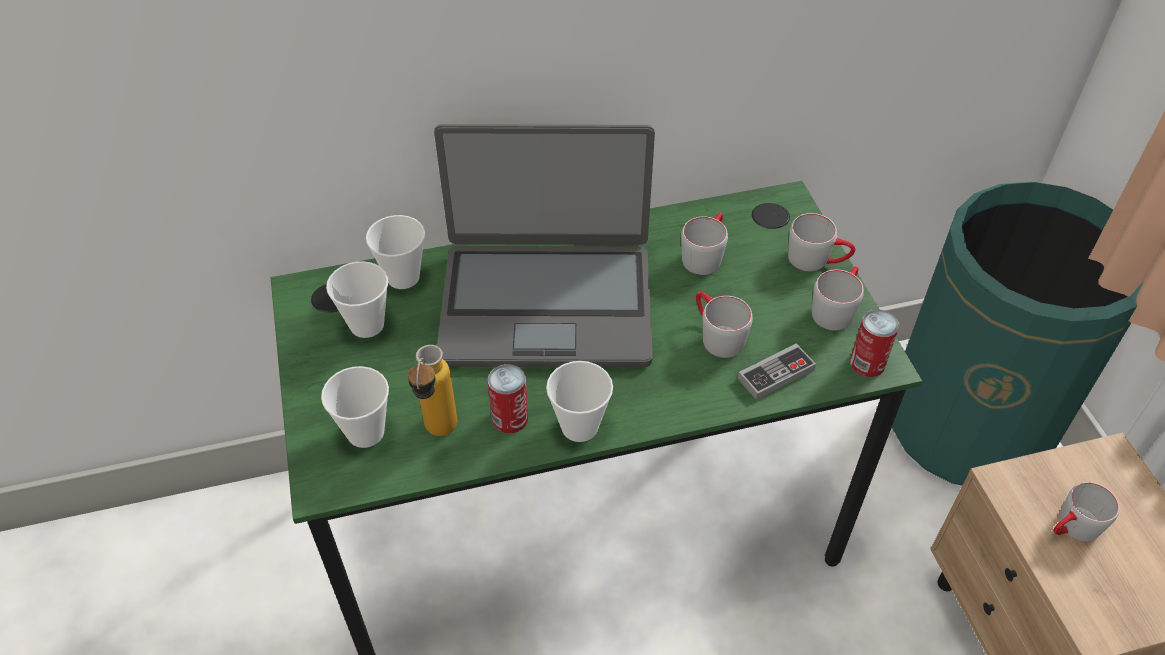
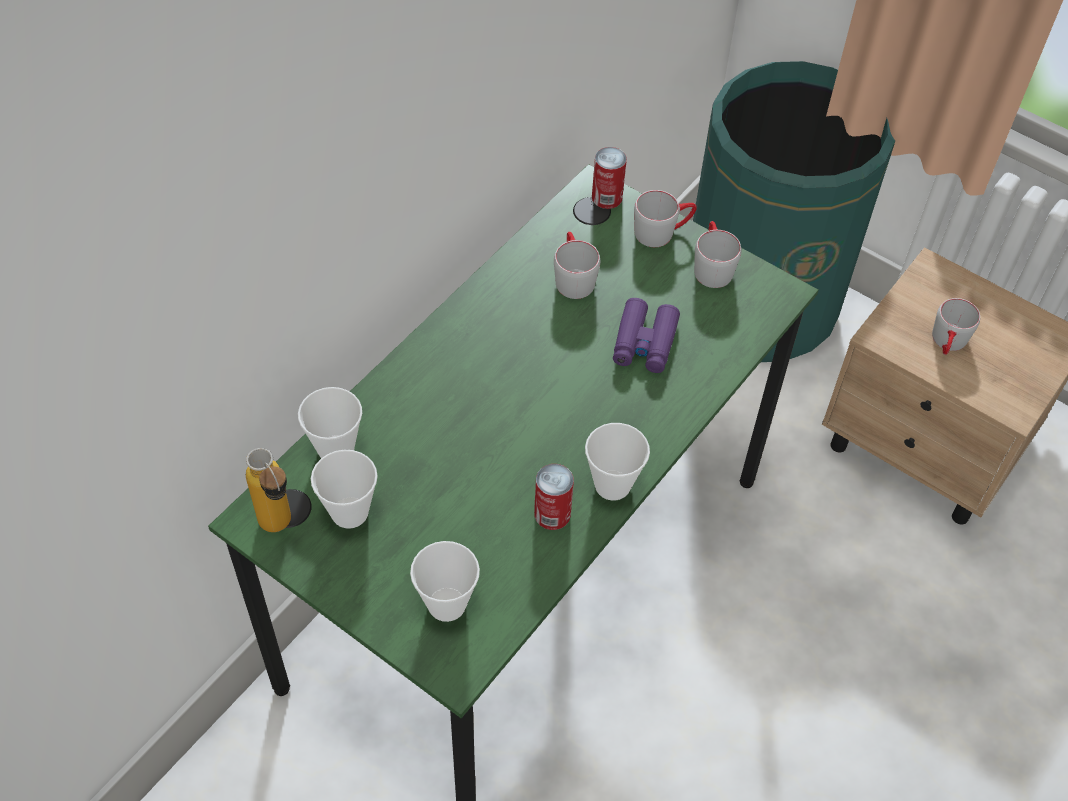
camera: 40 degrees left, 5 degrees up
(438, 435) = (509, 566): bottle -> bottle (281, 530)
(546, 304) = (486, 398): laptop -> none
(716, 335) = (644, 343): grey mug -> purple binoculars
(776, 374) = (716, 348): game controller -> none
(867, 363) = (771, 298): can -> can (607, 197)

